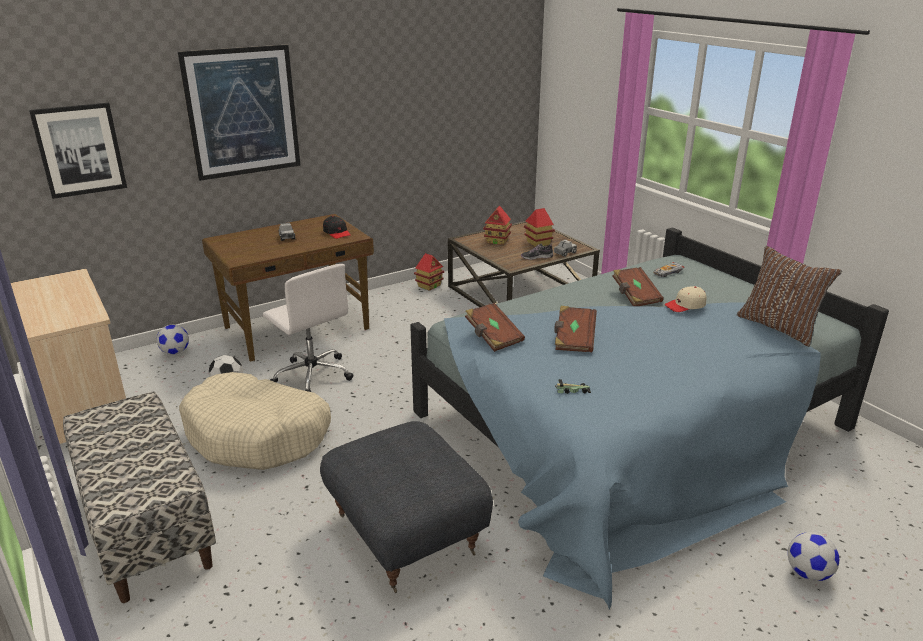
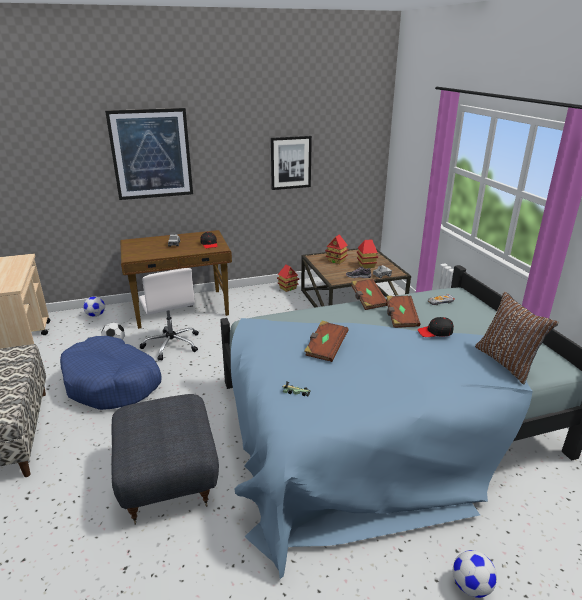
camera: 15 degrees right, 0 degrees up
(80, 150) = (37, 174): picture -> picture (290, 162)
(258, 435) = (112, 383): beige dog bed -> blue dog bed
(493, 337) = (265, 338): brown book -> brown book (367, 301)
(685, 305) = (435, 332): beige cap -> black cap

